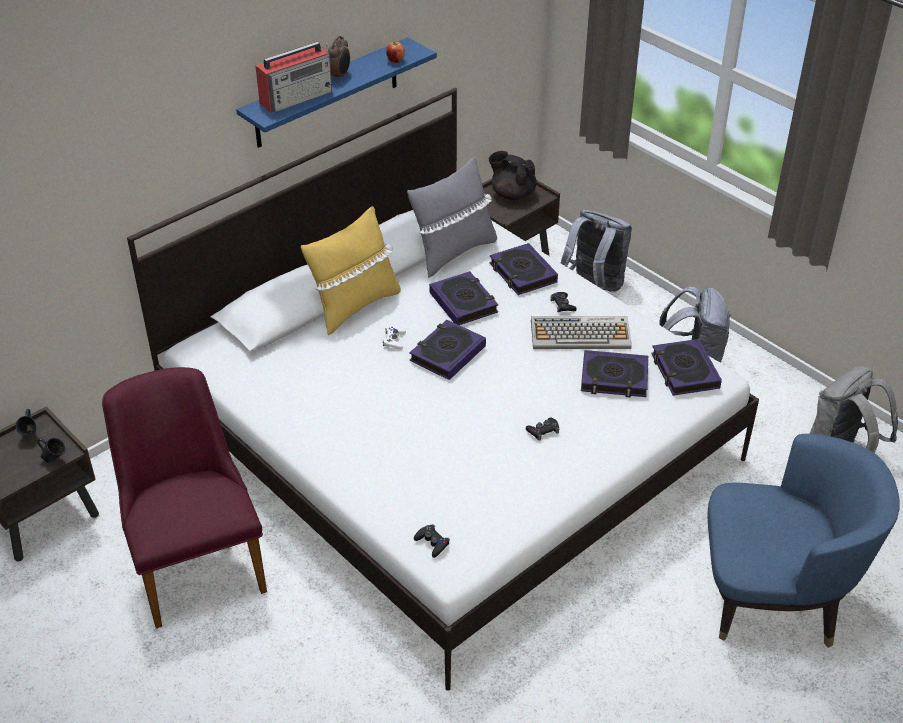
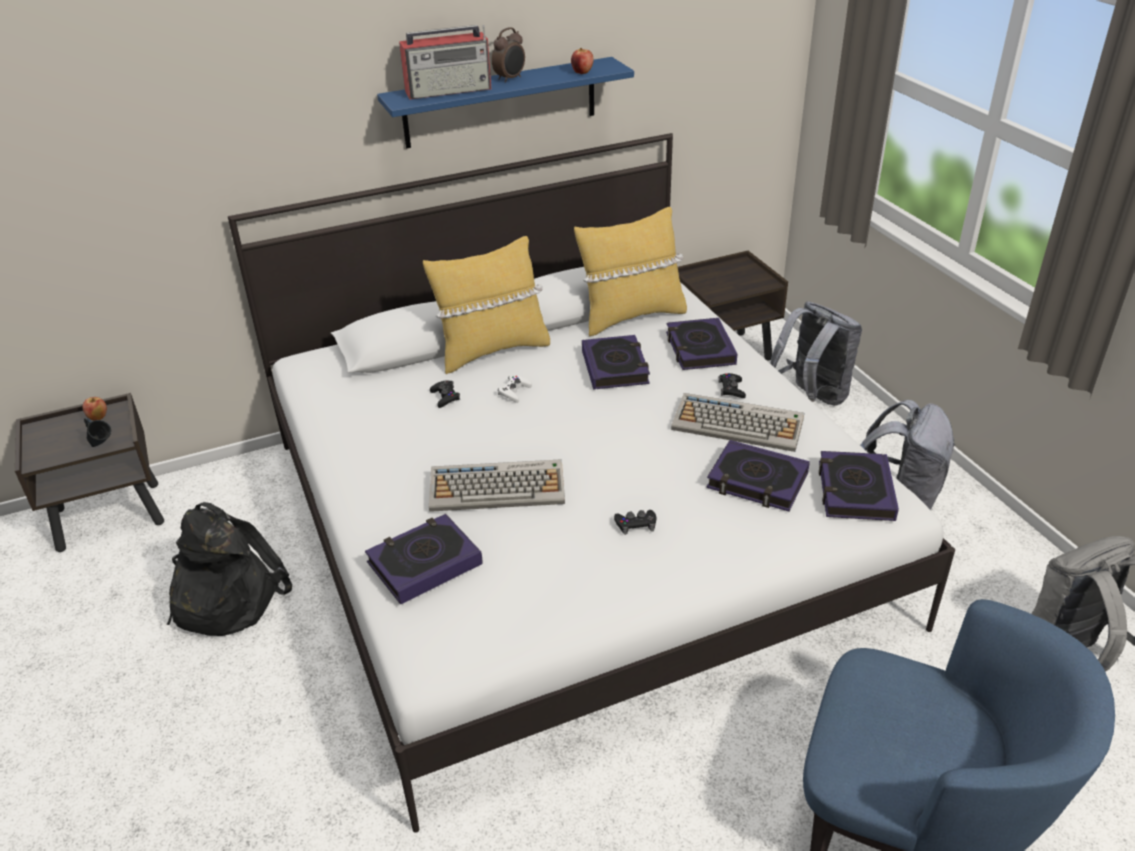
camera: 20 degrees right, 5 degrees down
(30, 435) = (98, 418): blue mug -> apple
(196, 563) = (225, 597): purple chair -> black backpack
(427, 424) = (498, 487): none -> keyboard
(432, 543) = (422, 629): black game controller -> black game controller (445, 397)
(447, 353) = (566, 416): book -> book (424, 563)
(453, 252) = (631, 316): grey pillow -> yellow pillow
(512, 194) = (734, 276): black teapot -> none

